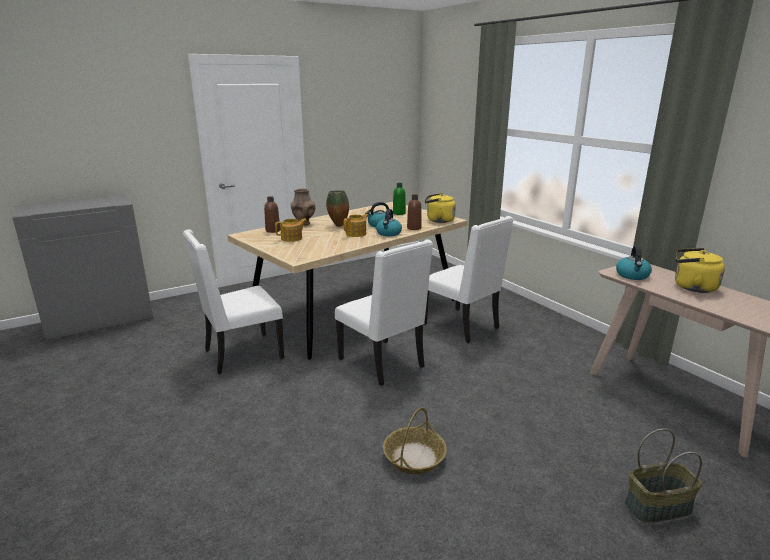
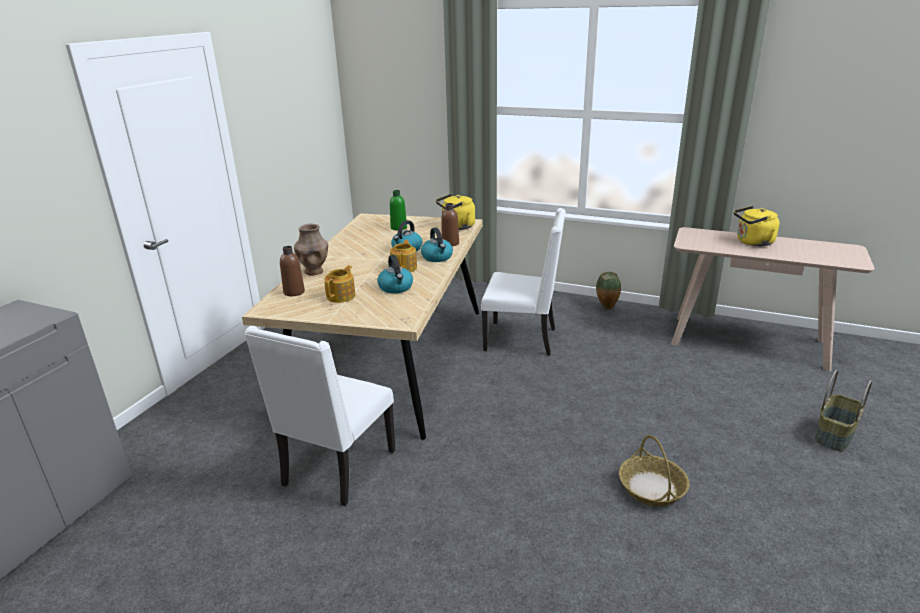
camera: 35 degrees left, 5 degrees up
(338, 226) = (362, 263): vase -> vase (606, 308)
(383, 363) = (504, 409): white chair -> none
(632, 275) = (702, 243): kettle -> kettle (396, 288)

